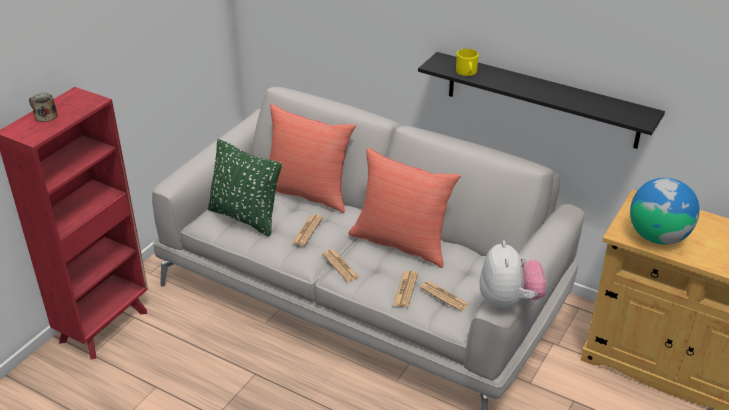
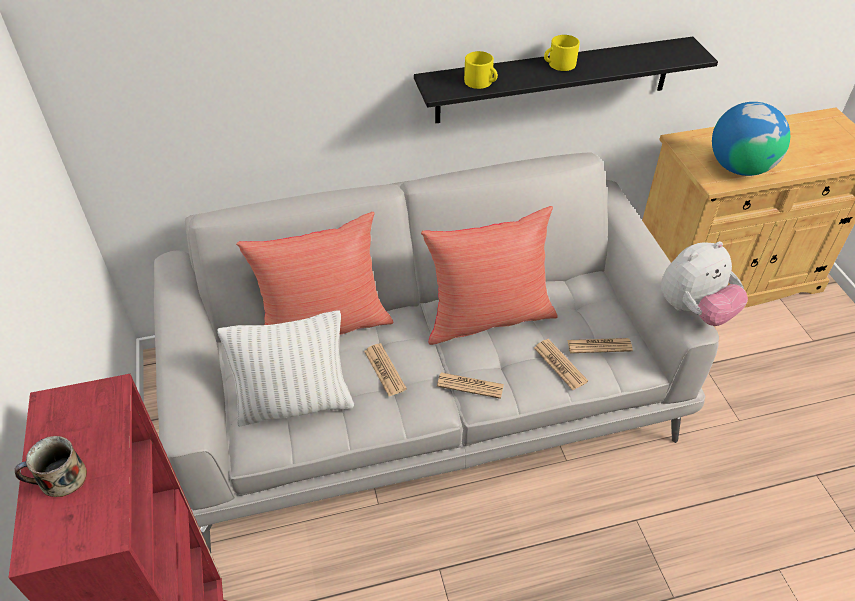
camera: 45 degrees left, 10 degrees up
(245, 217) = (295, 403): green pillow -> white pillow
(508, 301) = (694, 310): plush toy -> plush toy turned 105 degrees clockwise
(533, 84) = (559, 64): none -> yellow mug

